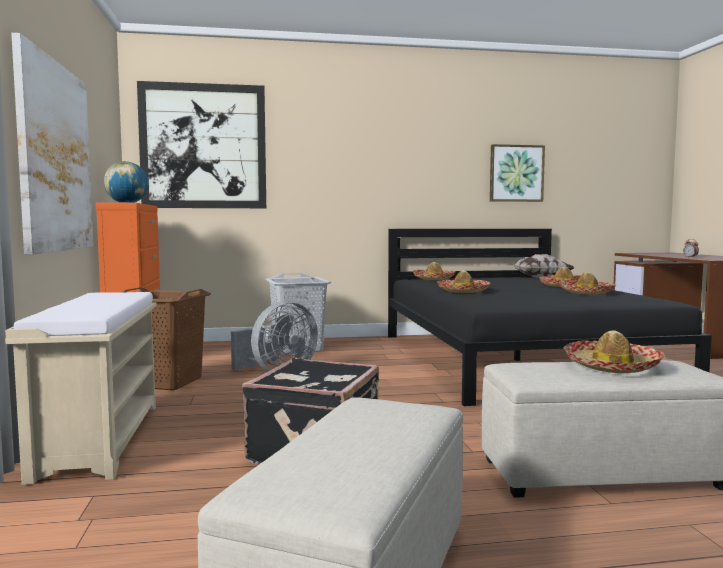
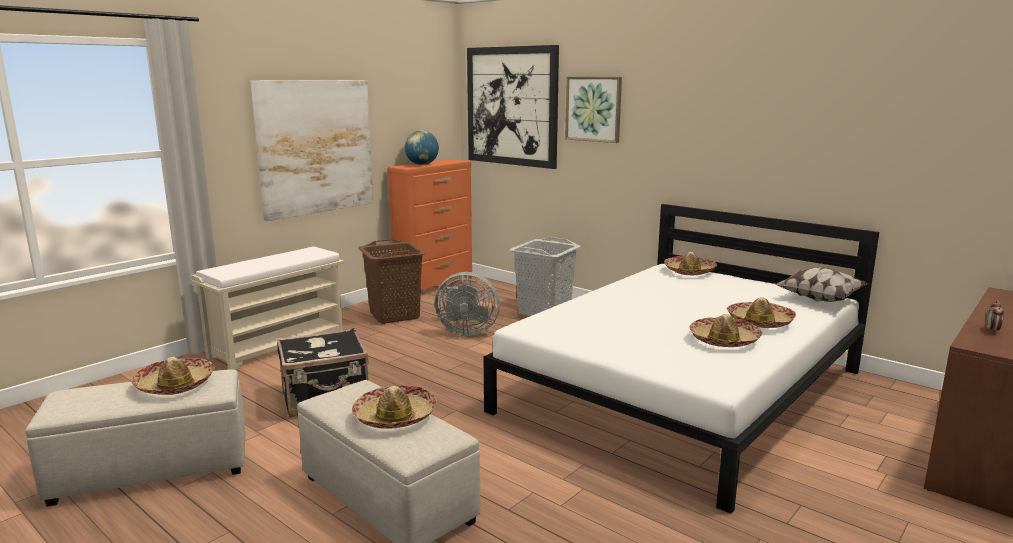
camera: 50 degrees right, 10 degrees up
(462, 291) = (615, 299): hat -> hat (175, 385)
(516, 173) = (838, 147): picture -> picture (593, 109)
(516, 359) = (684, 391): black bed -> white bed

